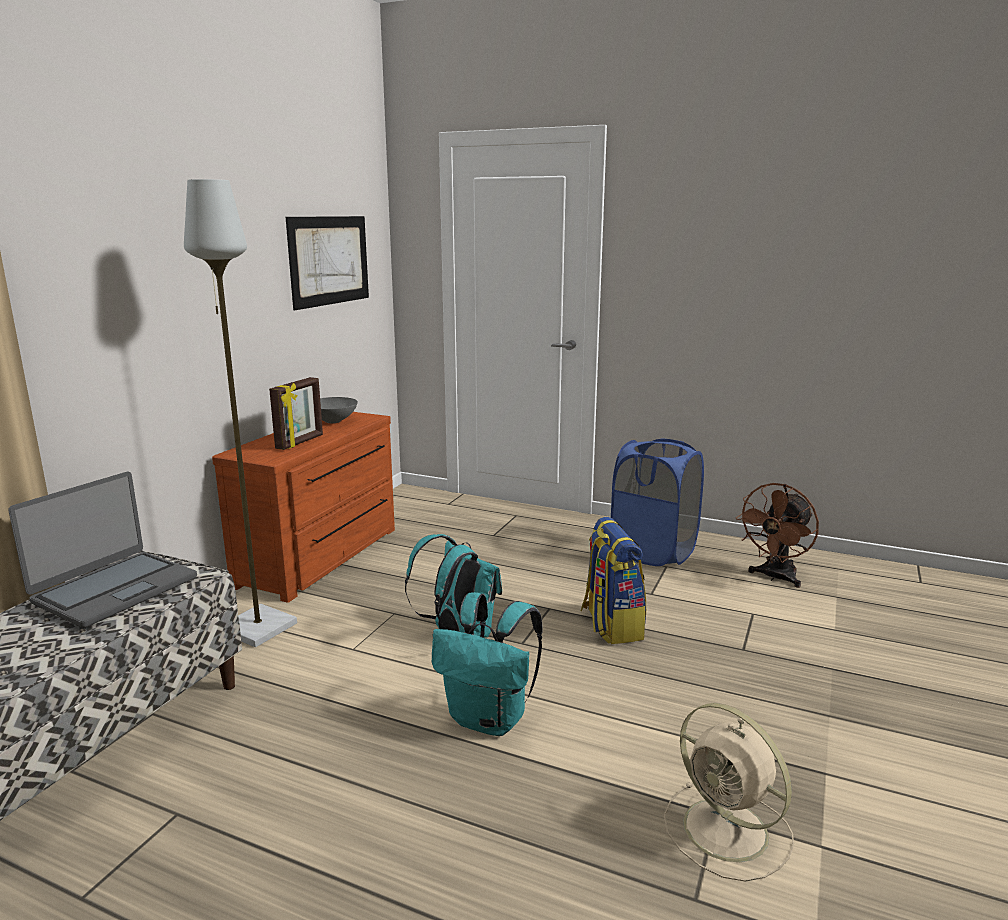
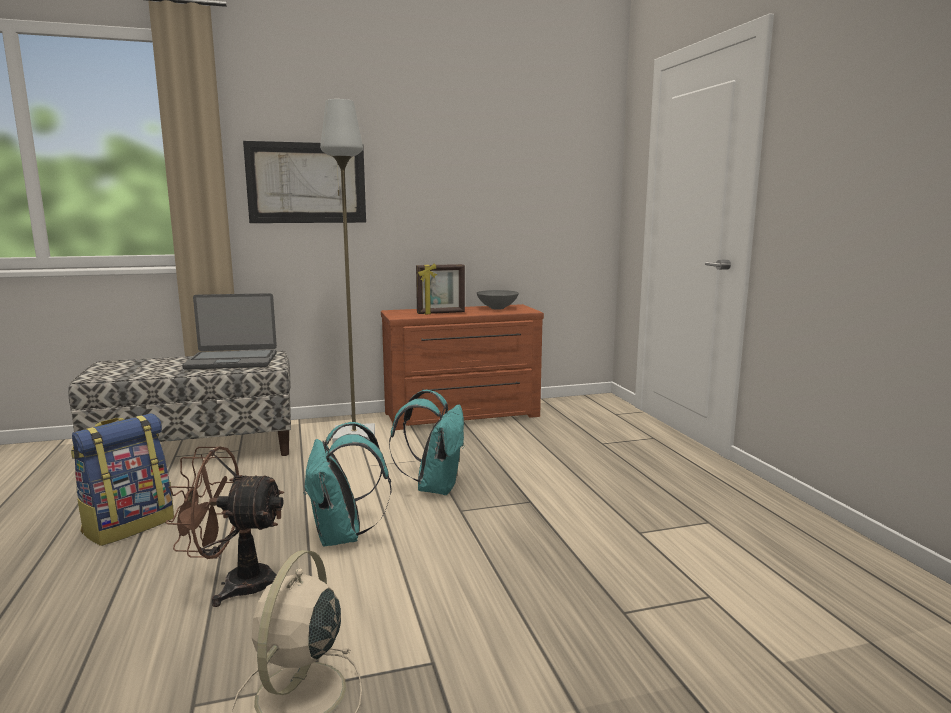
camera: 50 degrees right, 5 degrees down
(329, 260) = (533, 178): picture -> picture (306, 183)
(611, 625) = (549, 534): backpack -> backpack (129, 525)
(654, 552) = (723, 507): blue laundry basket -> none
(775, 577) = (822, 586): brown fan -> brown fan (235, 584)

